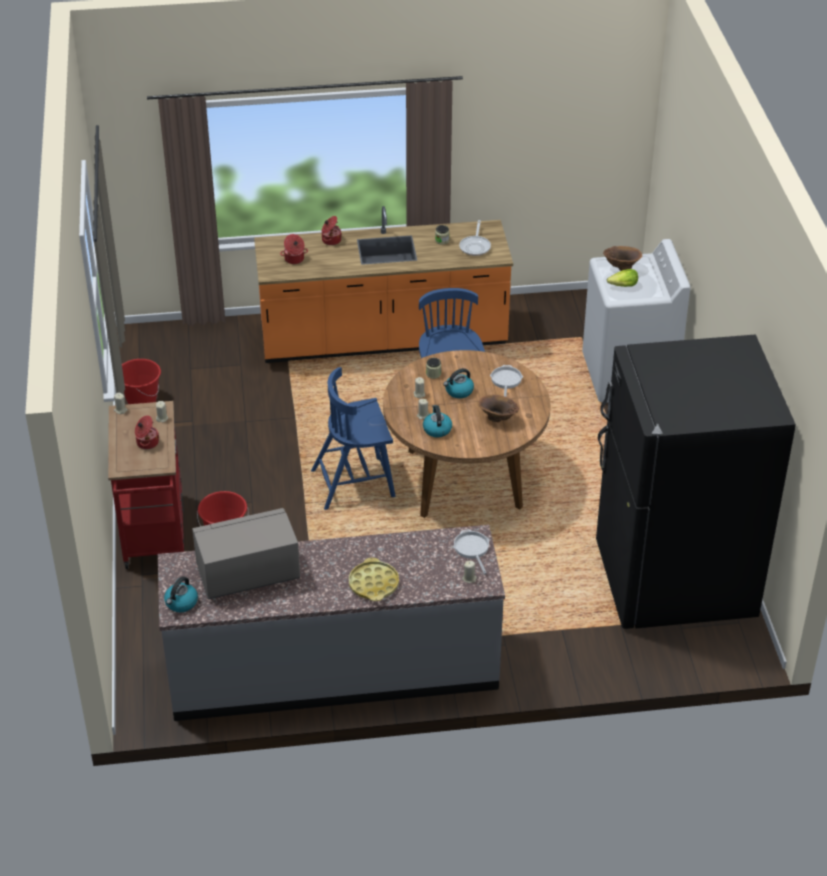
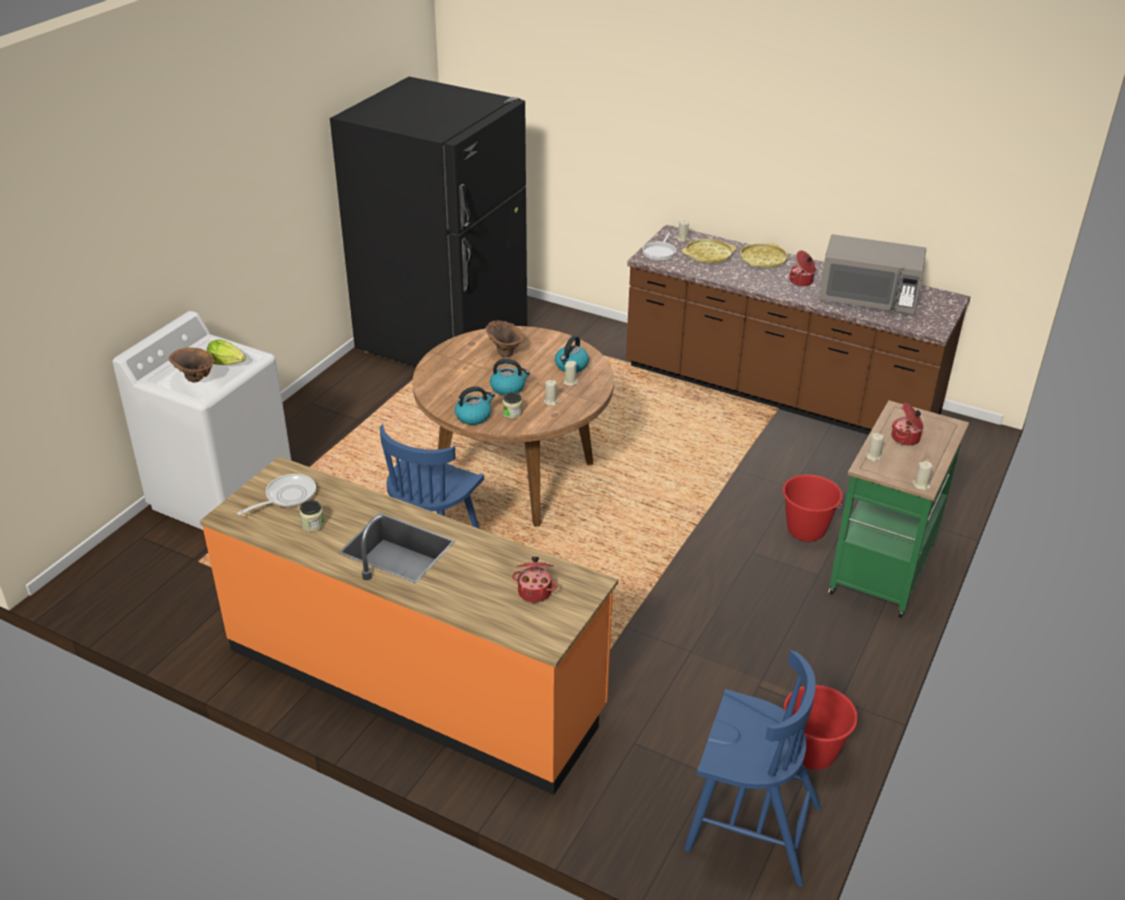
camera: 145 degrees left, 5 degrees down
(154, 534) = (884, 566): red cart -> green cart
(181, 603) = (942, 302): kettle -> kettle (474, 416)
(331, 240) = (451, 599): cooking pot -> cooking pot (801, 281)
(333, 669) = (779, 393): grey counter -> brown counter
(355, 483) = (626, 522): blue chair -> blue chair (750, 827)
(426, 566) = (708, 255): none -> yellow tray
(506, 381) = (450, 378): frying pan -> none

